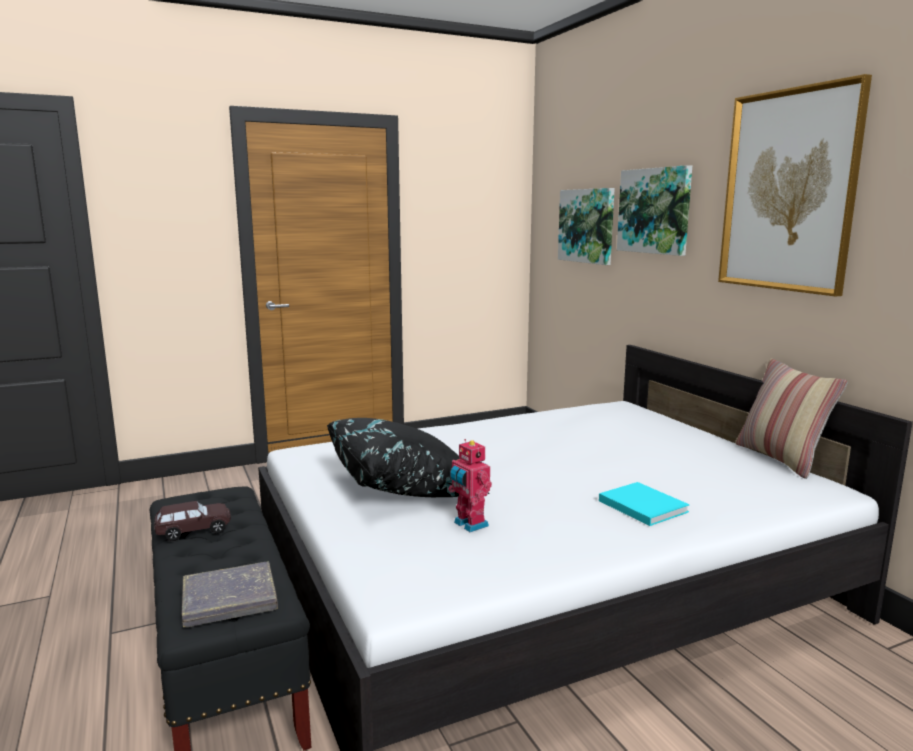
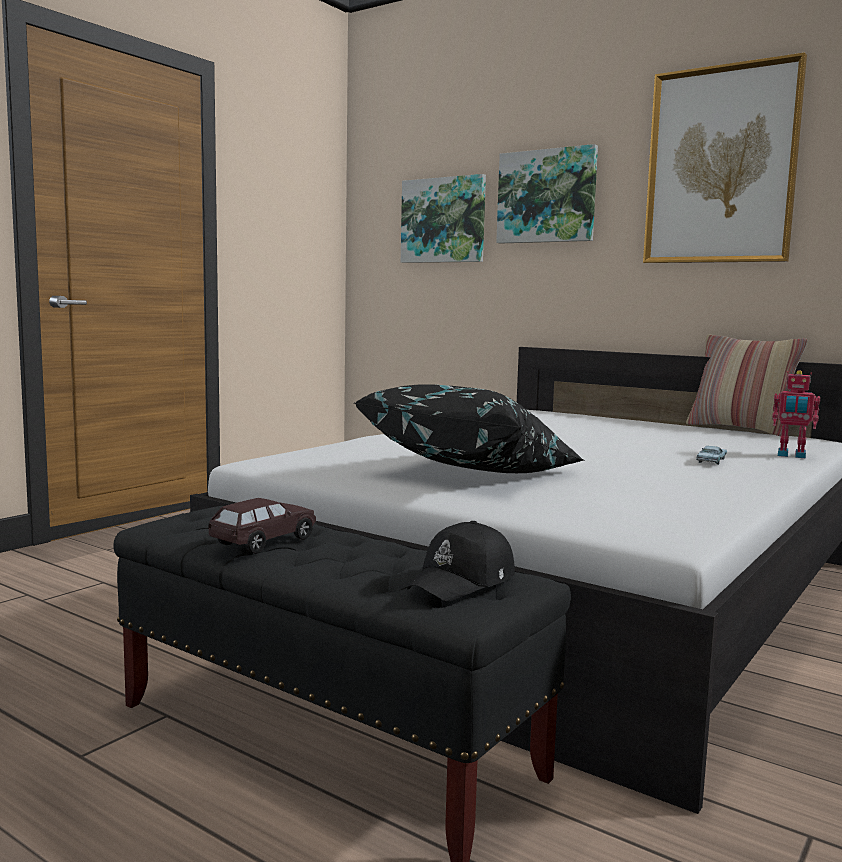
camera: 30 degrees left, 5 degrees down
(229, 600) = (463, 582): grey book -> black cap
(469, 525) = (602, 487): toy robot -> toy robot (791, 455)
(641, 505) = (711, 461): turquoise book -> blue toy car

